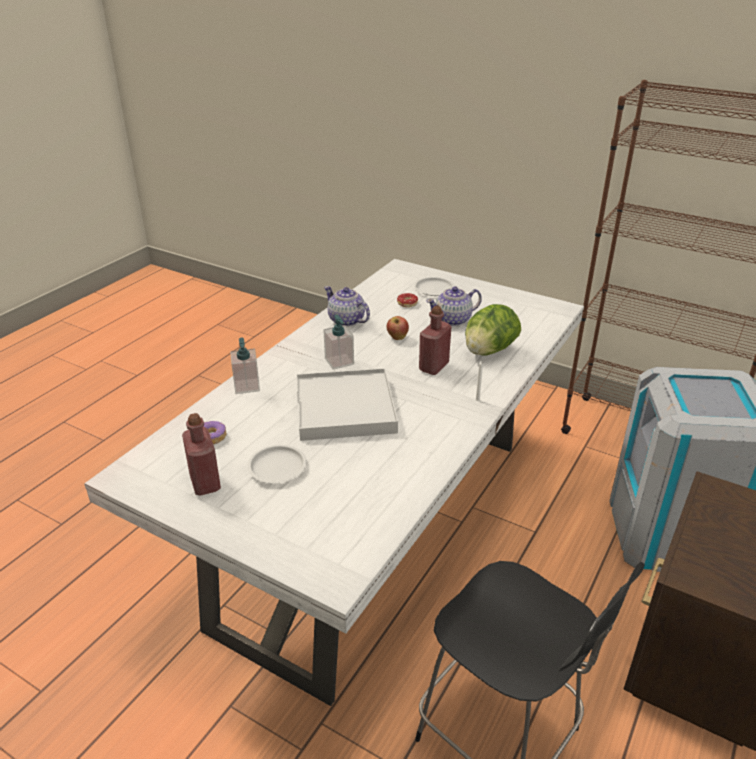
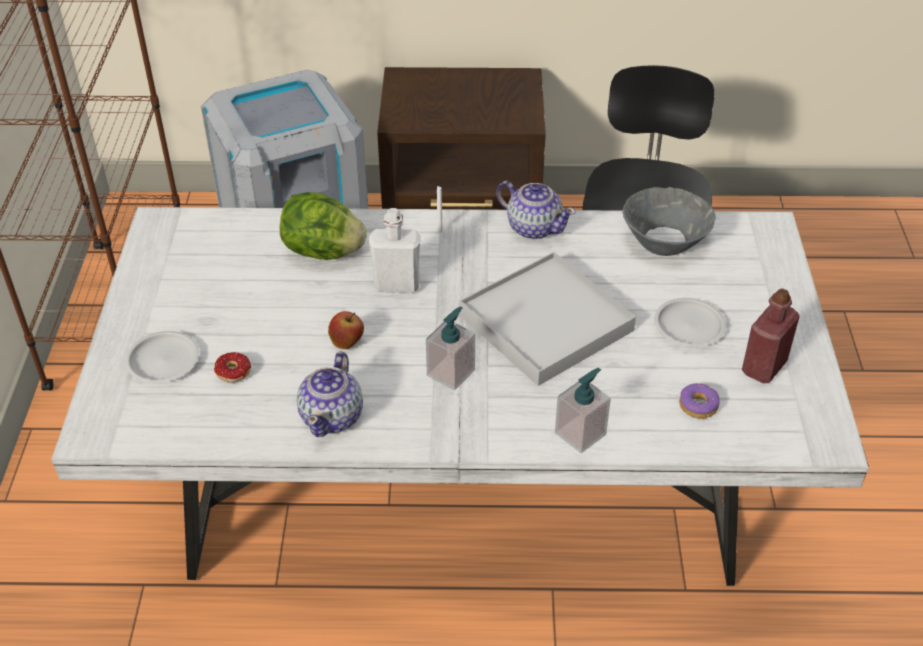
camera: 120 degrees left, 10 degrees up
(375, 502) = (665, 241): none -> grey bowl
(433, 367) = (397, 285): red bottle -> white bottle
(453, 320) = (256, 308): teapot -> teapot (533, 227)

